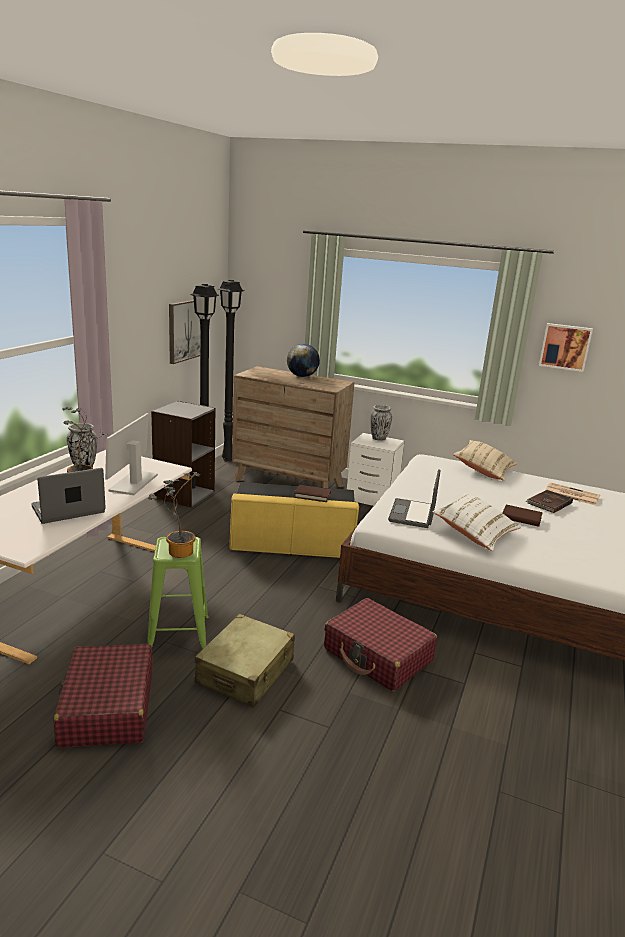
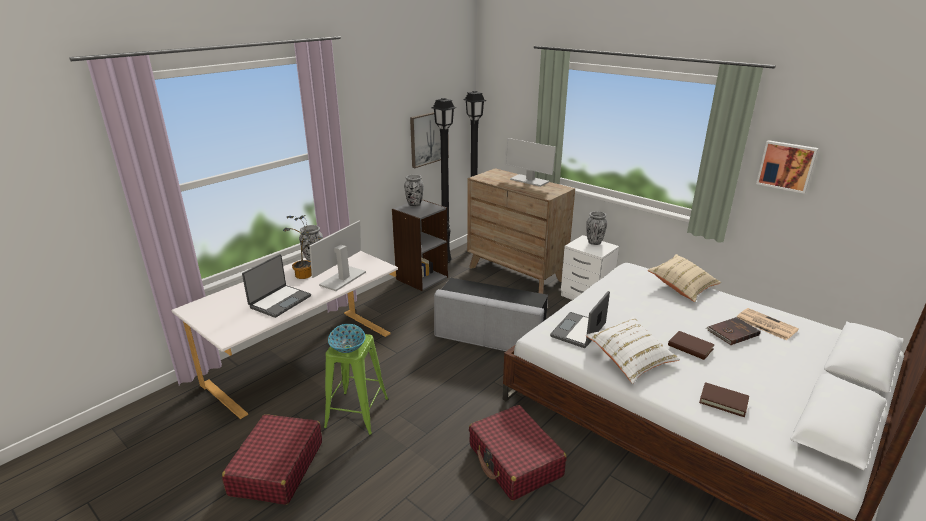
camera: 20 degrees right, 5 degrees up
(68, 510) = (279, 301): laptop -> laptop turned 135 degrees clockwise
(176, 406) = (414, 205): none -> vase
(177, 551) = (347, 347): potted plant -> bowl
(246, 672) = (394, 456): beige suitcase -> none
(292, 545) = (490, 337): yellow ottoman -> grey ottoman
(302, 376) = (529, 180): globe -> monitor
(312, 495) = (505, 297): brown book -> brown book (723, 401)

